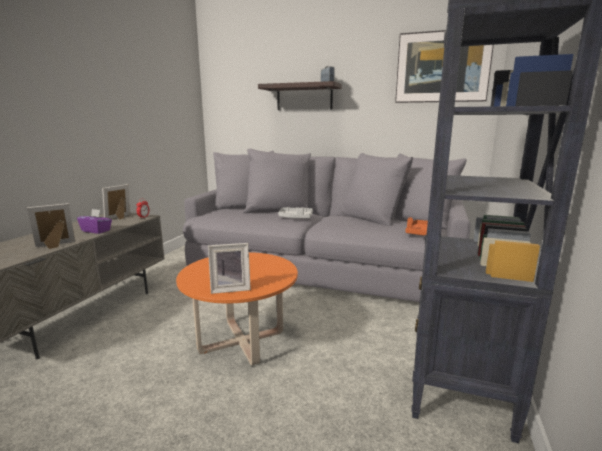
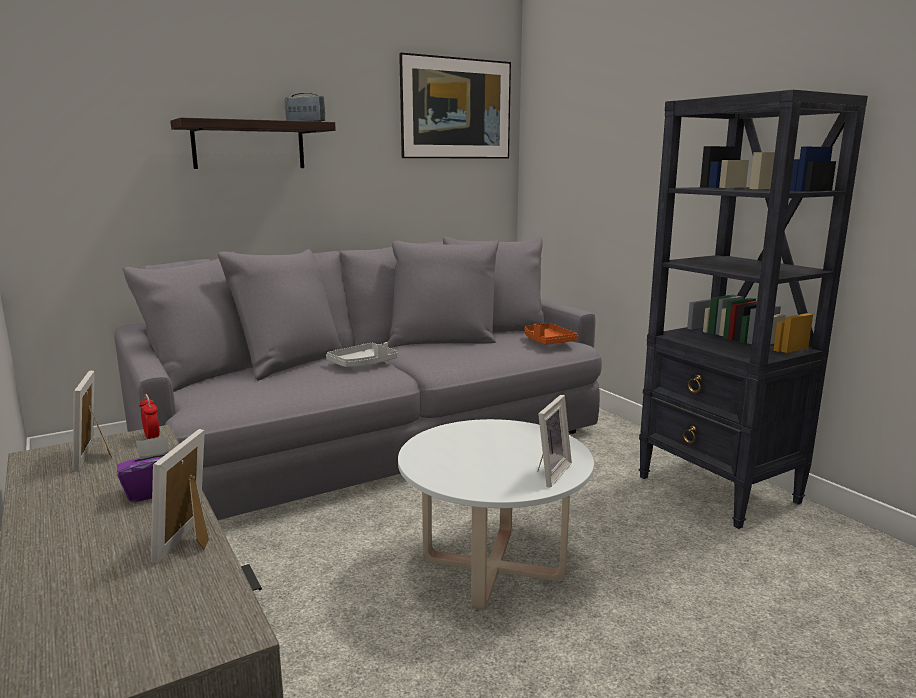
camera: 50 degrees left, 0 degrees up
(241, 341) = (493, 568): orange coffee table -> white coffee table

